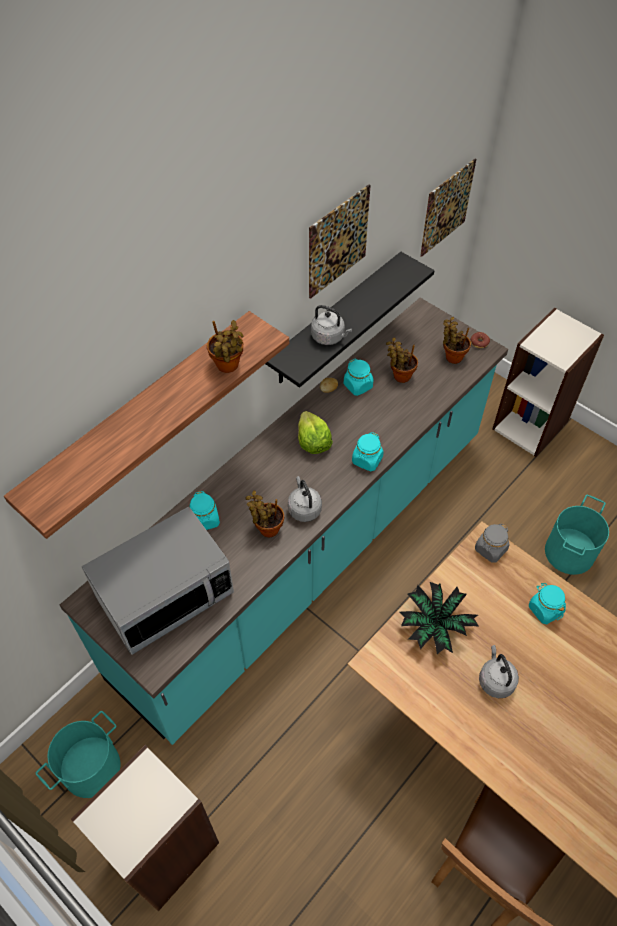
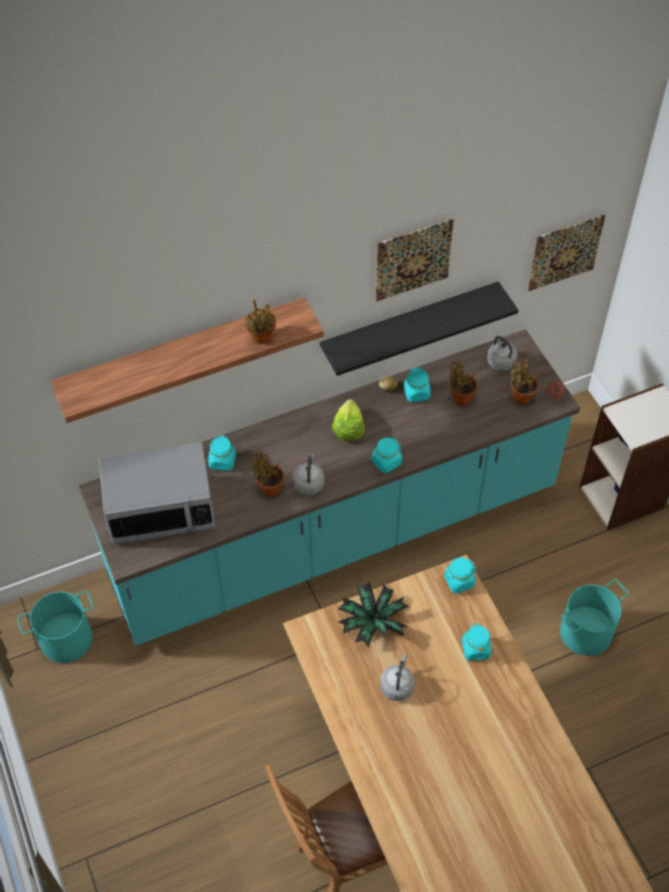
camera: 25 degrees right, 0 degrees up
(163, 851) = (93, 726): bookcase -> none
(329, 337) = (386, 340): grey kettle -> grey kettle (502, 363)
(490, 549) = (459, 581): grey jar -> turquoise jar

